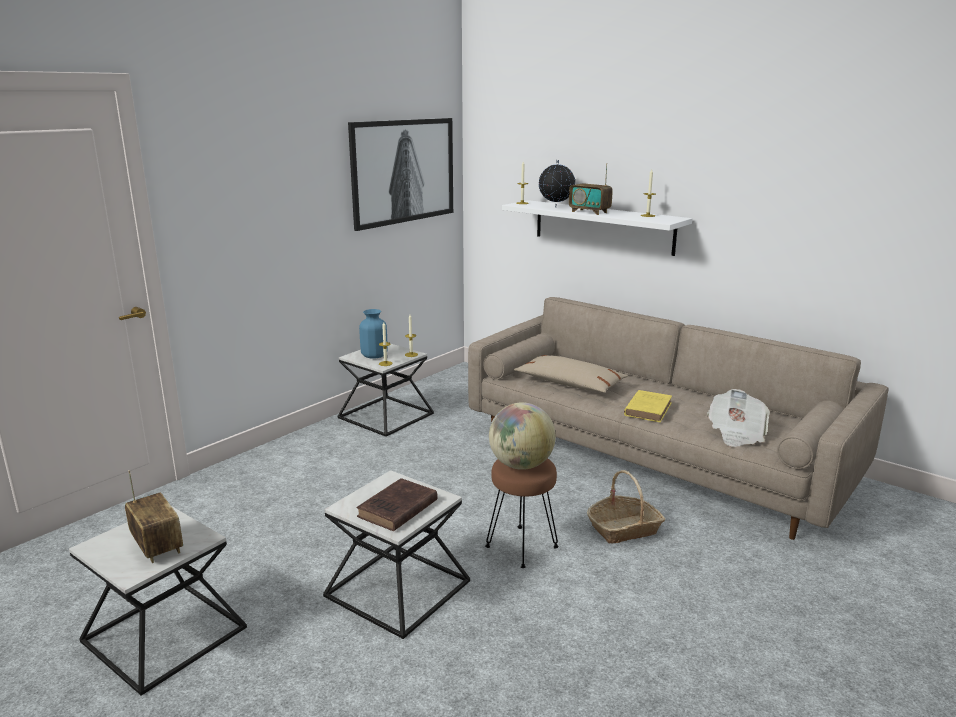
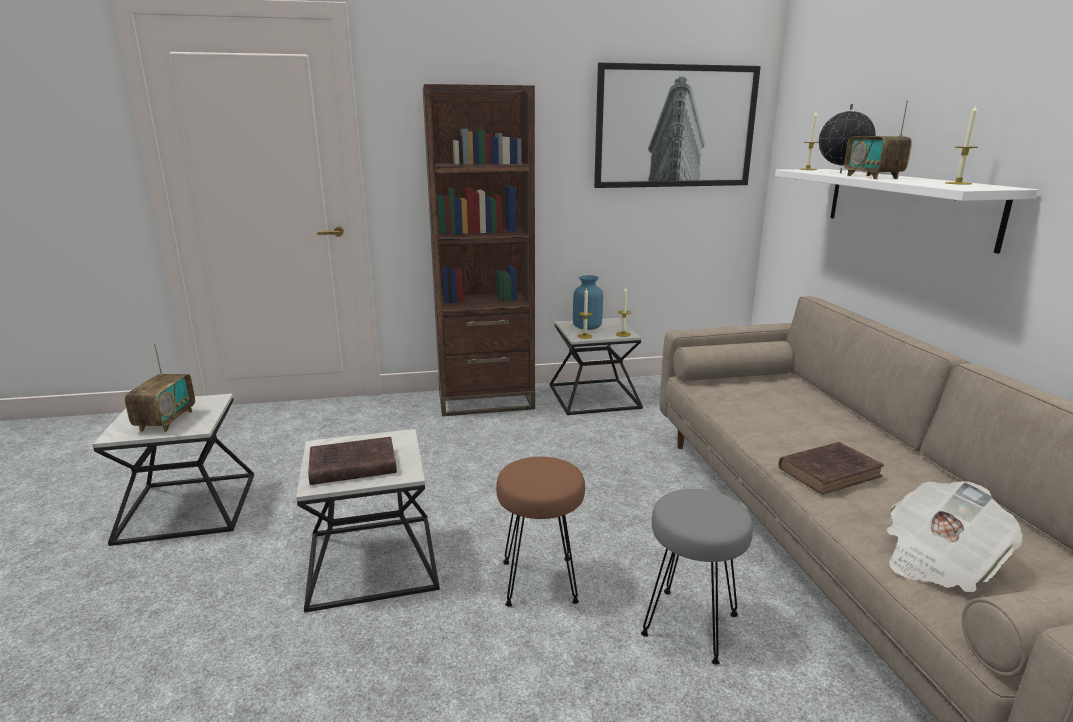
camera: 40 degrees right, 0 degrees up
(300, 447) = (485, 400): none -> brown bookcase
(521, 465) = (535, 473): globe -> none
(570, 384) = (764, 410): beige pillow -> none
(624, 529) = (691, 625): basket -> grey stool
(648, 409) = (831, 472): yellow book -> brown book

